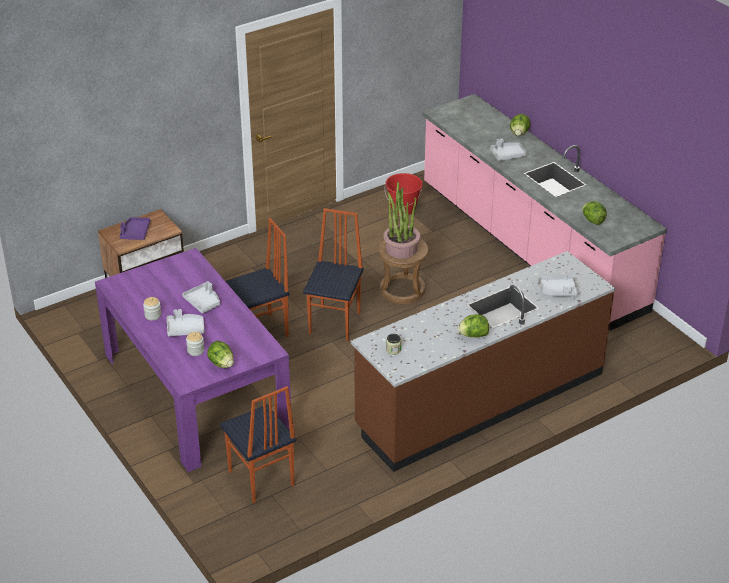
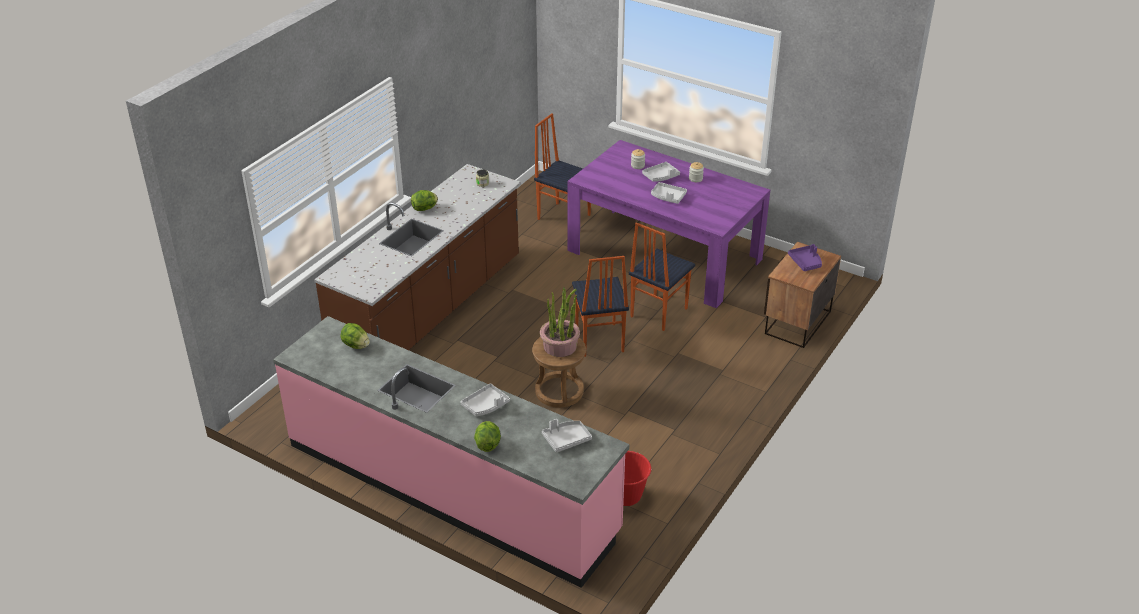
camera: 155 degrees right, 0 degrees up
(221, 364) = (610, 163): lettuce -> none
(558, 290) = (366, 262): grey tray -> grey tray (566, 439)

